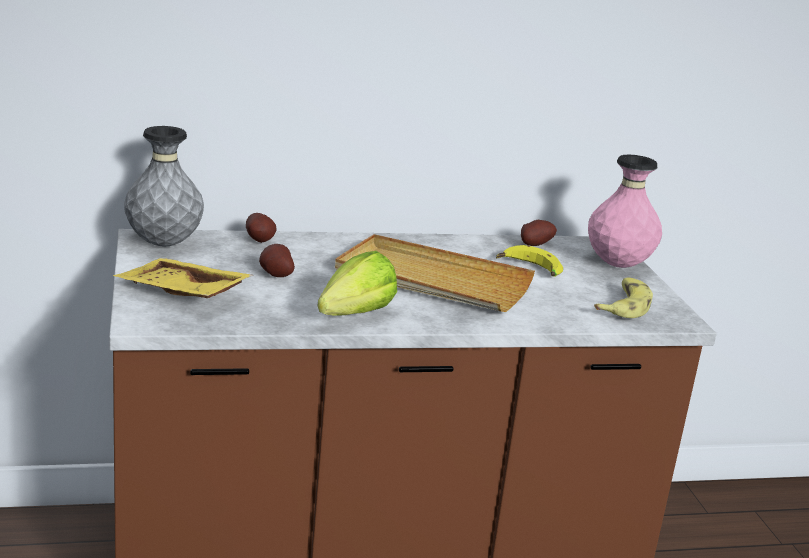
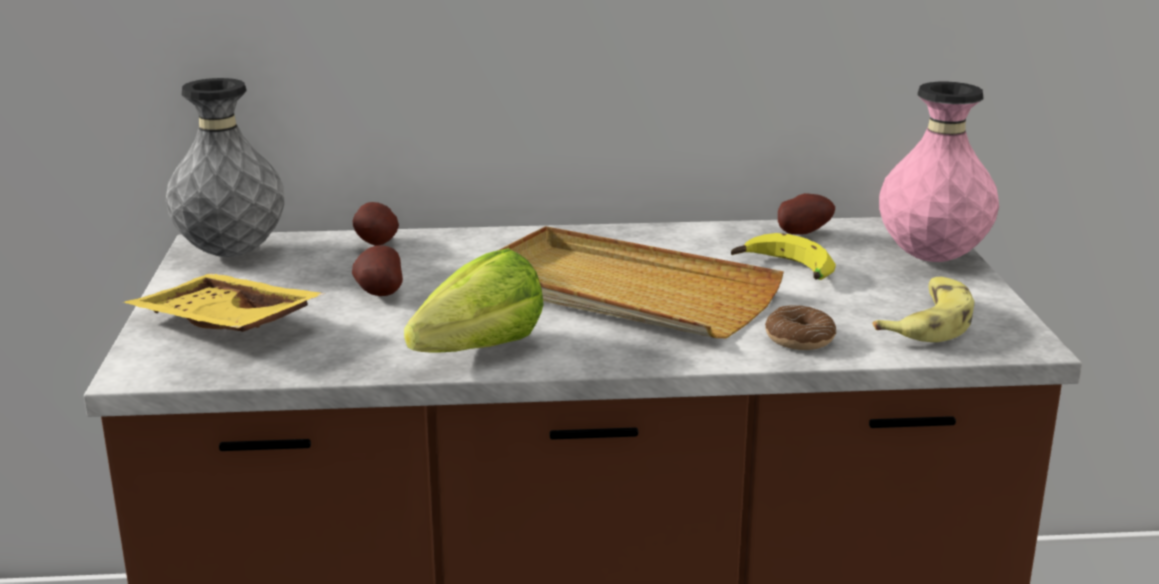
camera: 10 degrees right, 0 degrees up
(549, 313) = (799, 339): none -> donut

